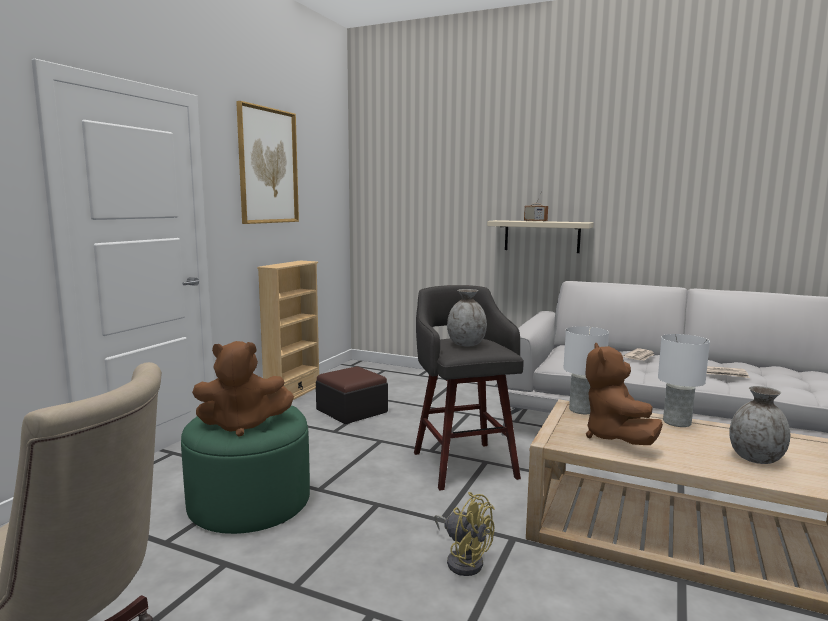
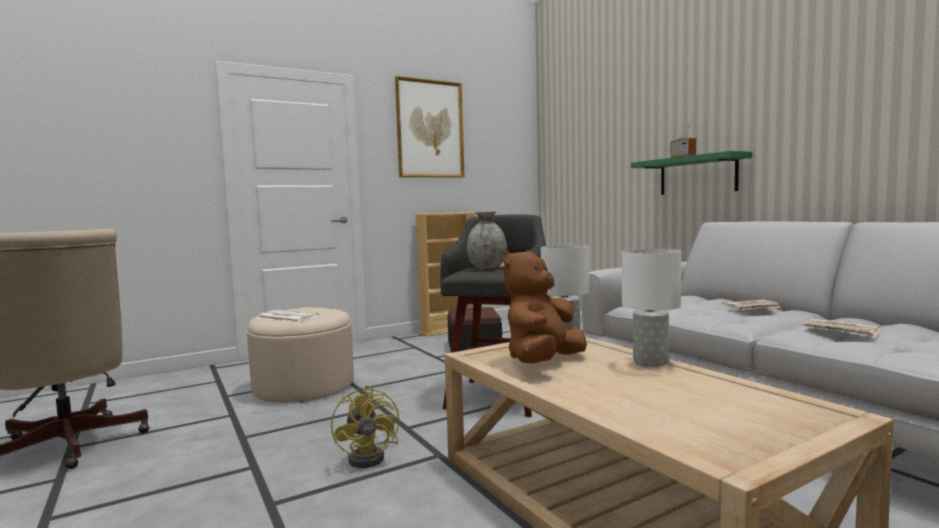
camera: 35 degrees right, 5 degrees down
(242, 425) = (286, 317): brown plush toy -> newspaper
(249, 502) = (304, 387): green ottoman -> beige ottoman
(542, 236) = (697, 175): beige shelf -> green shelf
(755, 459) = (665, 403): grey vase -> none

